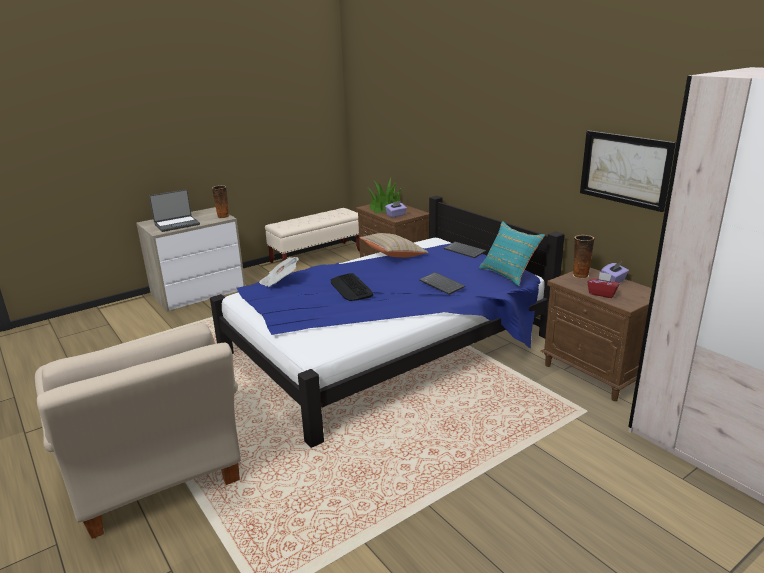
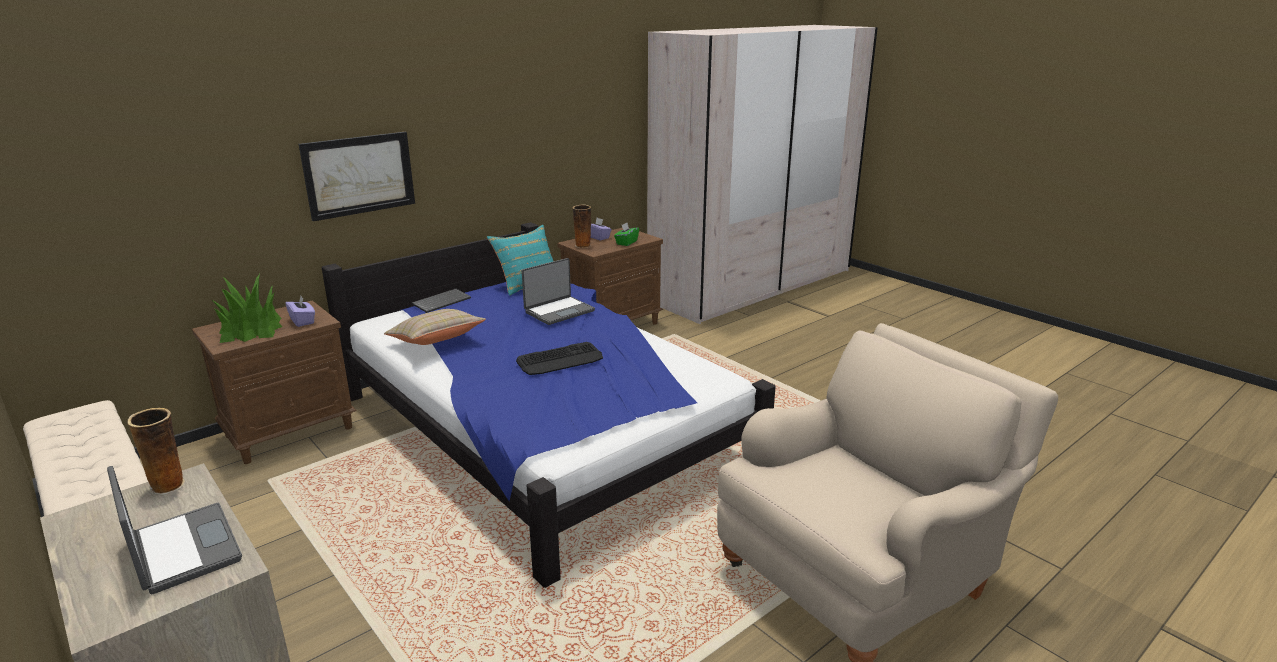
camera: 95 degrees left, 0 degrees up
(279, 282) = (521, 415): newspaper -> none
(442, 284) = (559, 311): keyboard -> laptop
(602, 294) = (626, 242): red tissue box -> green tissue box
(625, 169) = (572, 135): picture -> picture (359, 175)

